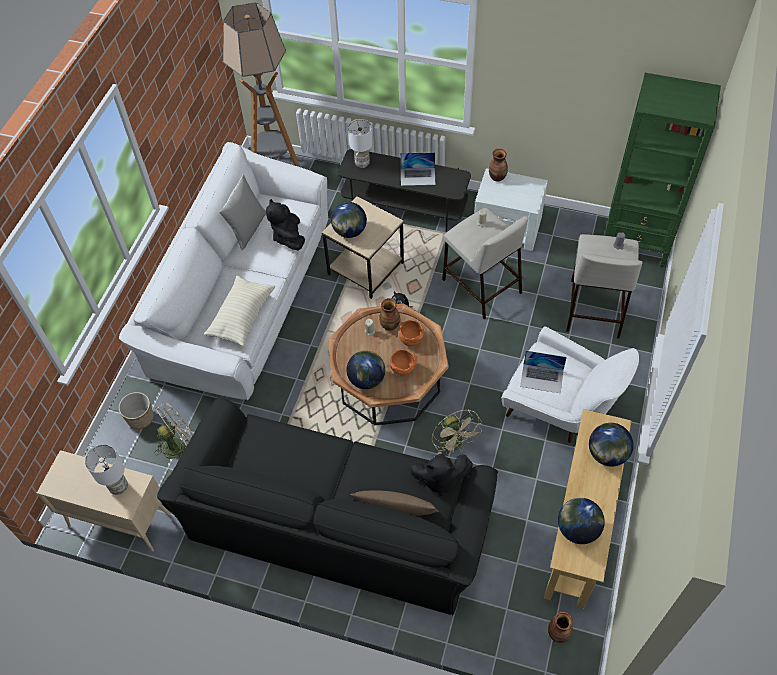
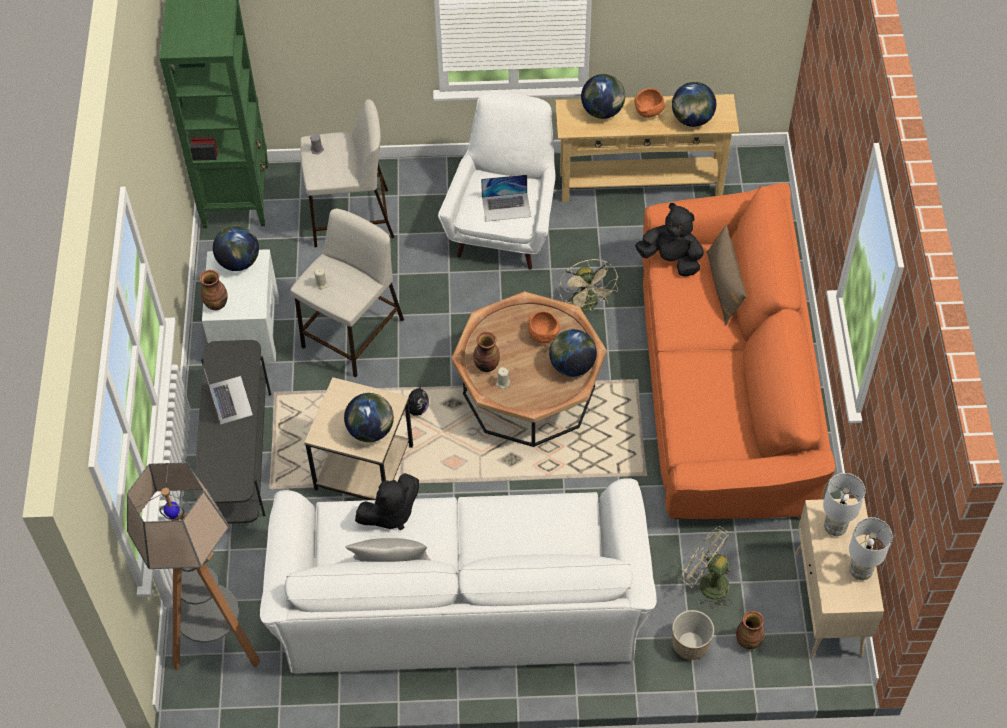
camera: 110 degrees left, 0 degrees up
(242, 316) = (540, 519): beige pillow -> none
(337, 520) = (724, 386): black sofa -> orange sofa
(362, 163) = (222, 473): white table lamp -> white table lamp (860, 570)
(410, 339) = (499, 339): orange bowl -> orange bowl (648, 113)
(439, 479) = (671, 259): black plush toy -> black plush toy turned 45 degrees counterclockwise
(454, 444) = (587, 306): beige fan -> beige fan turned 120 degrees clockwise
(532, 195) = (239, 261): none -> globe
(542, 378) = (506, 207): laptop -> laptop turned 90 degrees clockwise
(559, 634) = (751, 179): vase -> vase (748, 640)

